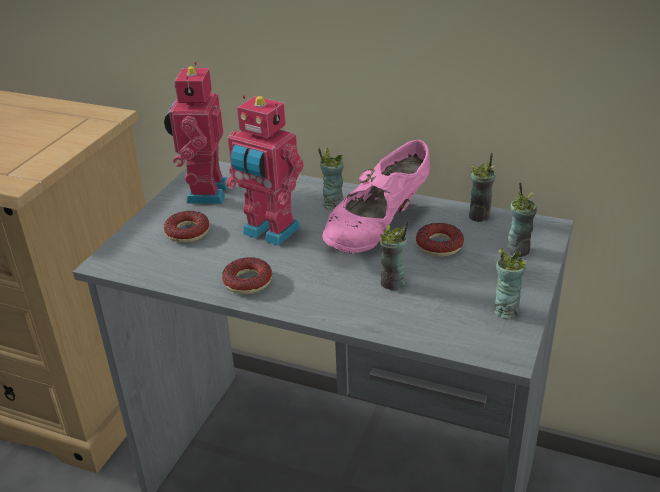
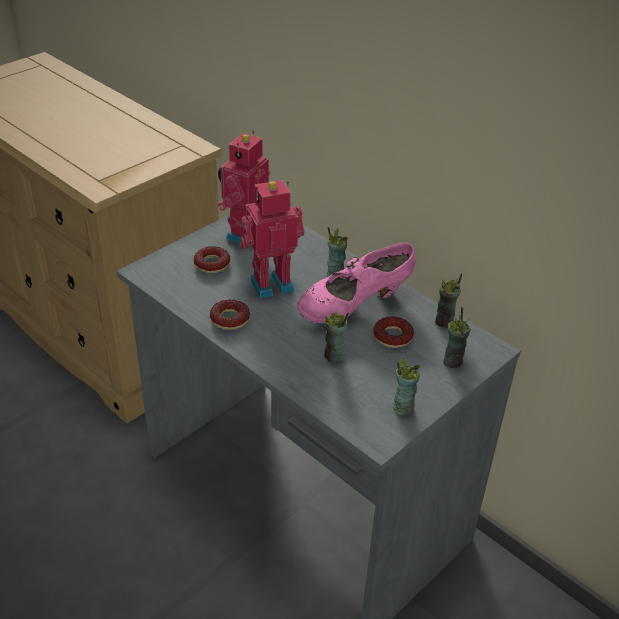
camera: 20 degrees right, 5 degrees up
(269, 232) = (271, 283): toy robot -> toy robot turned 105 degrees clockwise

